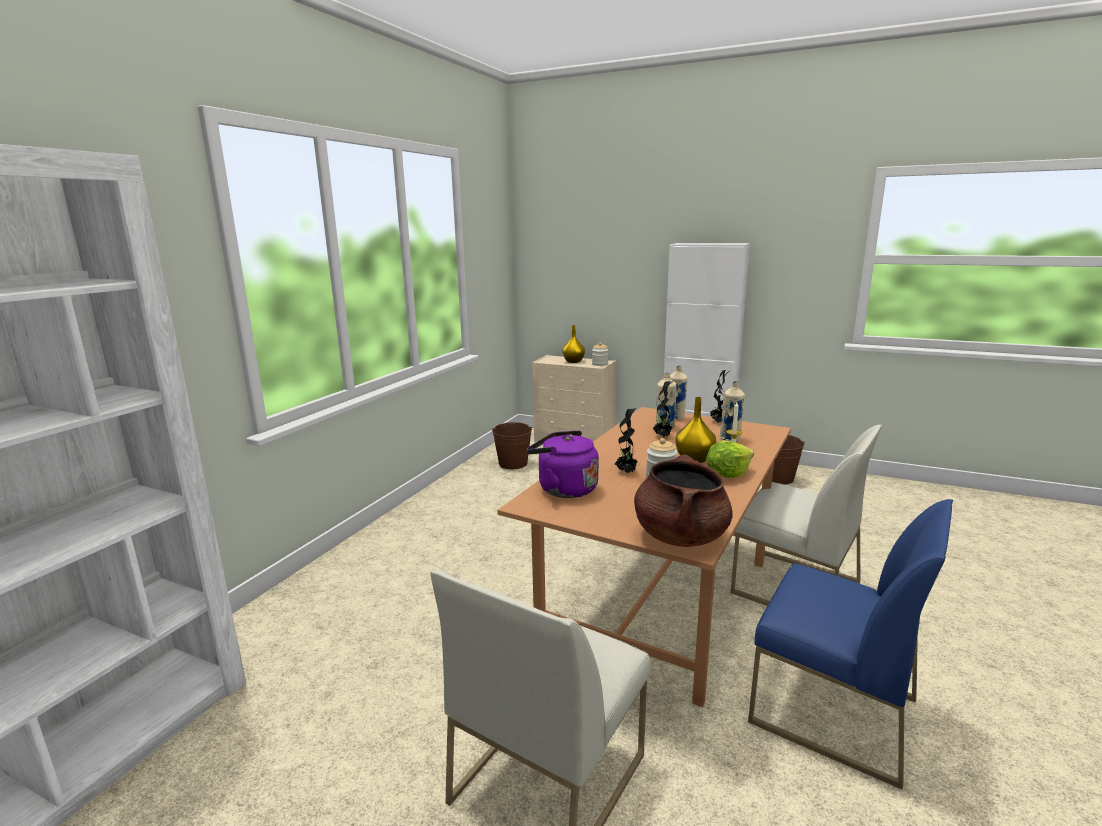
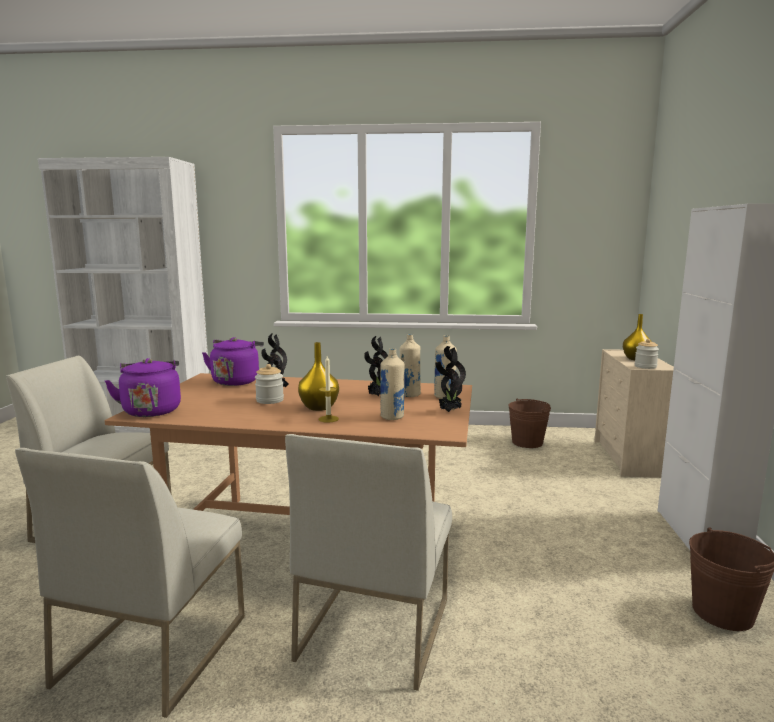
camera: 70 degrees right, 5 degrees down
(680, 536) = (151, 410): brown cooking pot -> purple kettle
(727, 475) = (282, 418): lettuce -> none
(831, 711) = (153, 648): blue chair -> white chair

